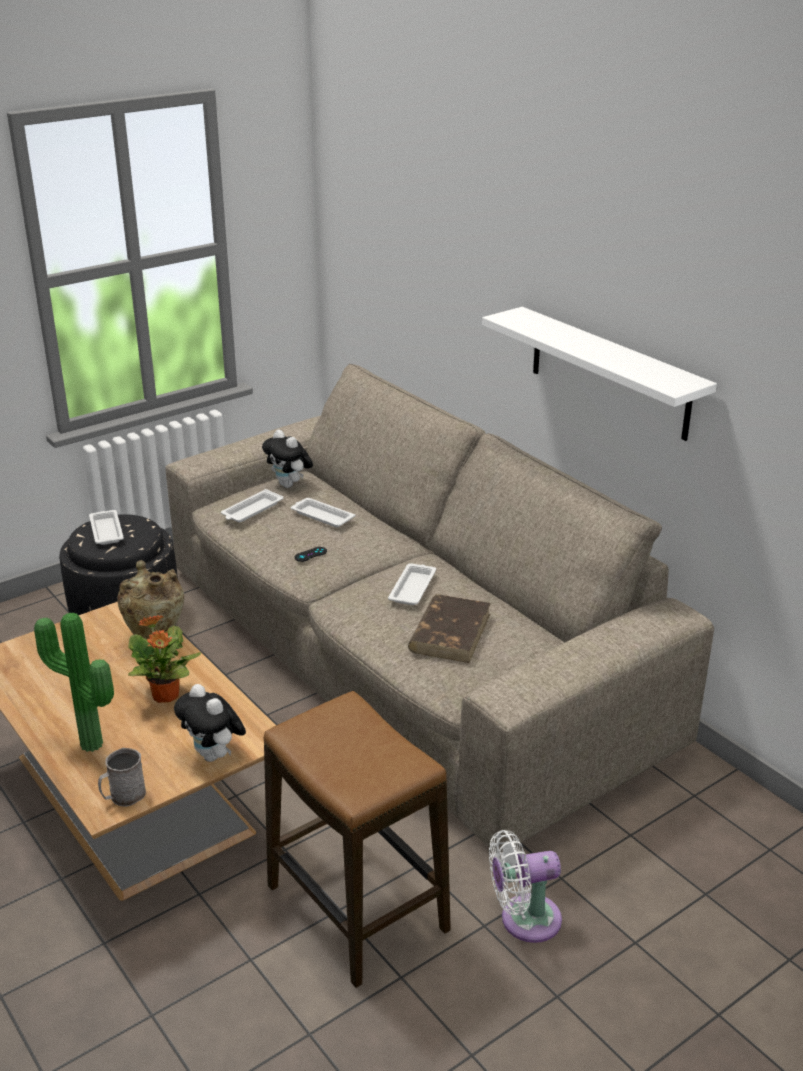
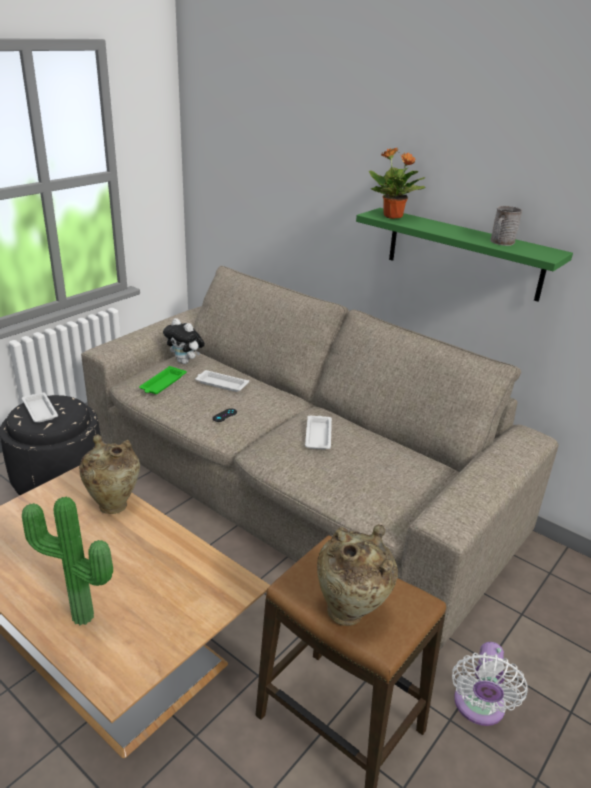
camera: 15 degrees left, 0 degrees up
(123, 797) = (131, 670): grey mug -> grey mug (501, 242)
(166, 696) = (140, 556): potted plant -> potted plant (393, 216)
(214, 756) = (205, 611): plush toy -> none
(251, 510) = (162, 384): white tray -> green tray
(339, 764) = (351, 612): none -> beige vase
(450, 632) = (364, 469): brown book -> none
(524, 920) = (478, 707): white fan -> white fan turned 45 degrees counterclockwise
(609, 373) = (463, 254): white shelf -> green shelf

